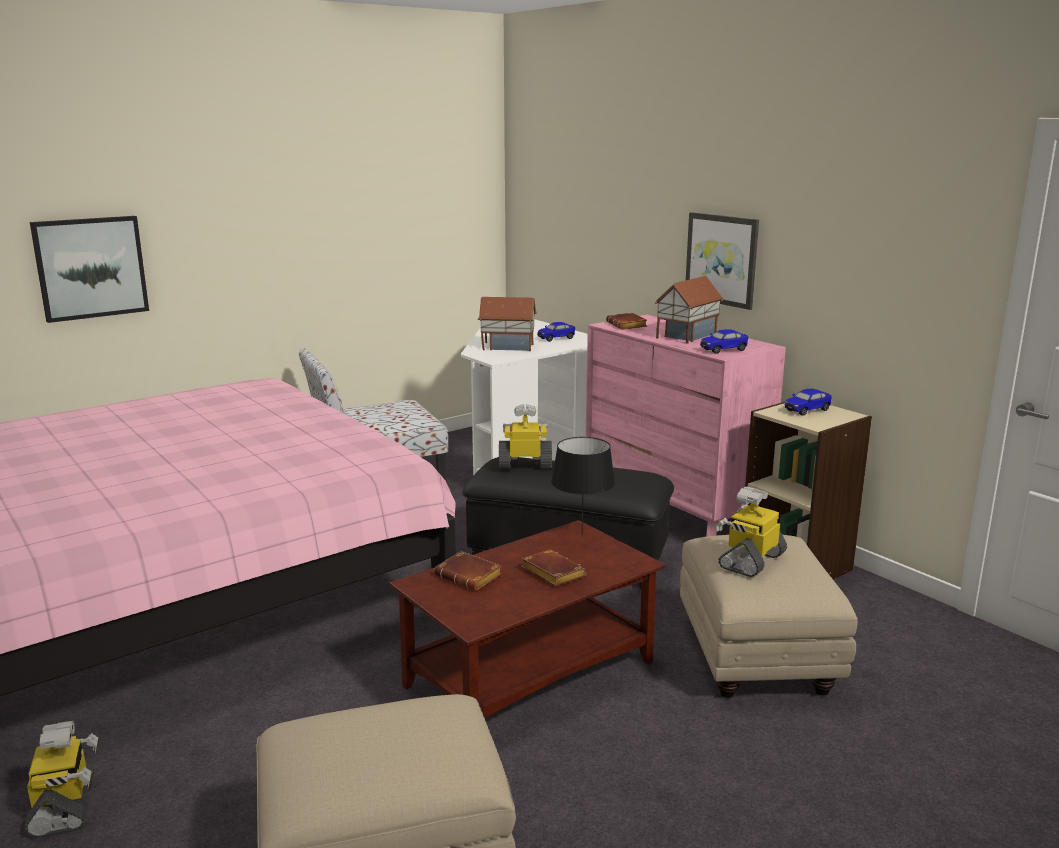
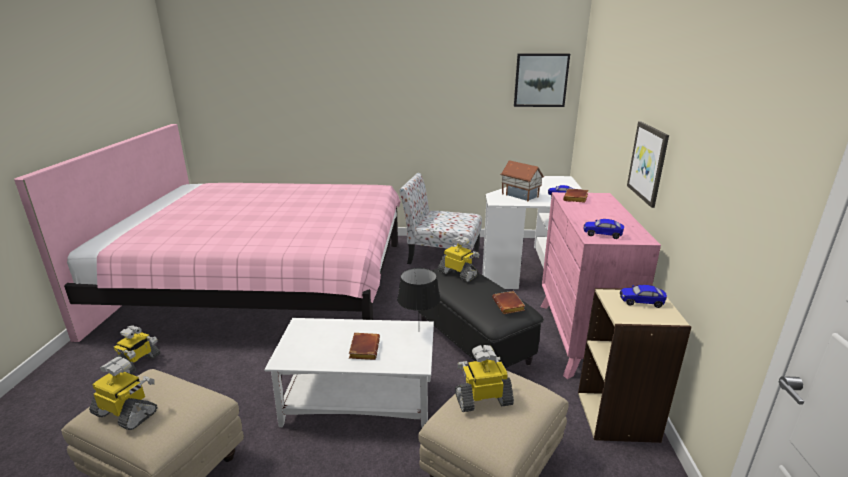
camera: 40 degrees right, 5 degrees up
(91, 267) = (319, 115): picture -> picture (540, 80)
(372, 765) = (127, 413): none -> toy robot
(470, 576) = (326, 331): brown book -> brown book (509, 306)
(531, 673) = (360, 401): brown coffee table -> white coffee table
(686, 336) = (600, 216): toy house -> none

